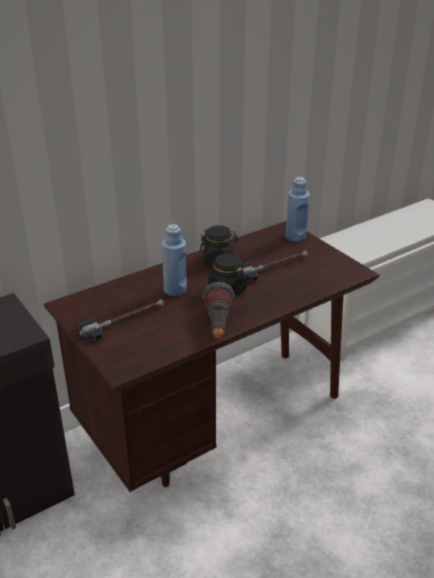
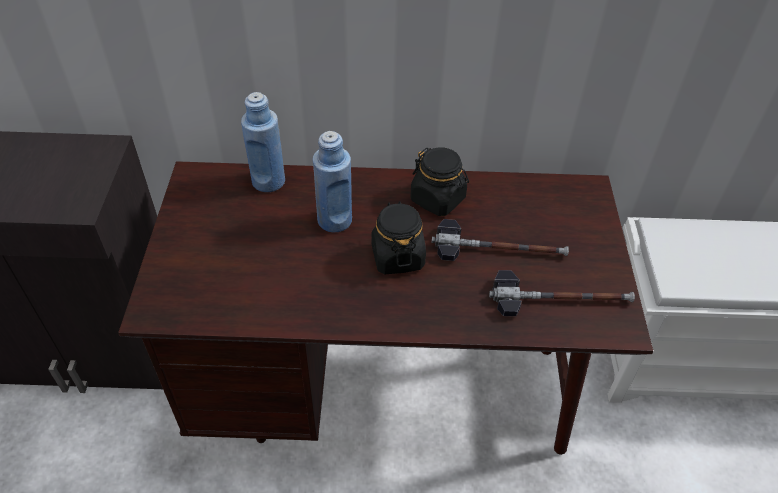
camera: 35 degrees right, 15 degrees up
(122, 321) = (227, 235): hammer -> hammer (560, 299)
(218, 326) = (326, 311): flashlight -> none
(295, 237) = (588, 212): blue bottle -> blue bottle (268, 181)

